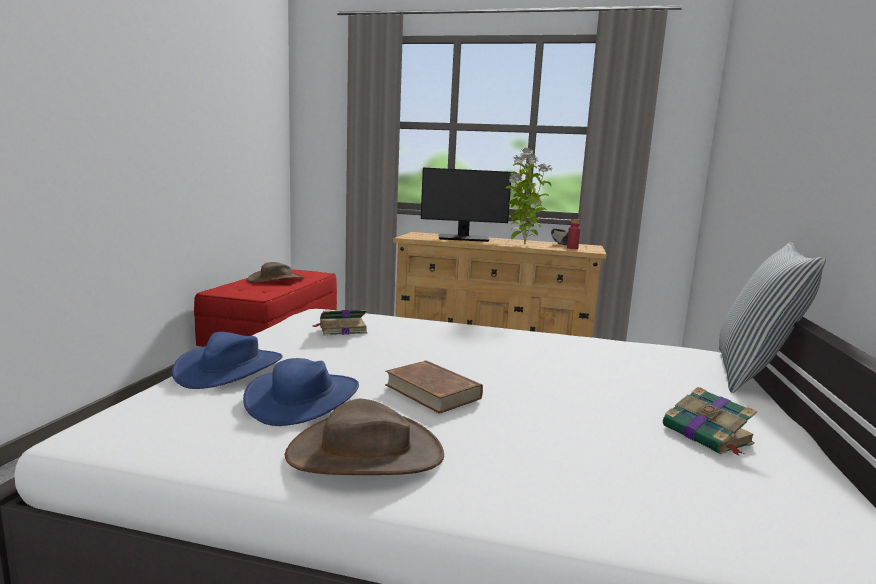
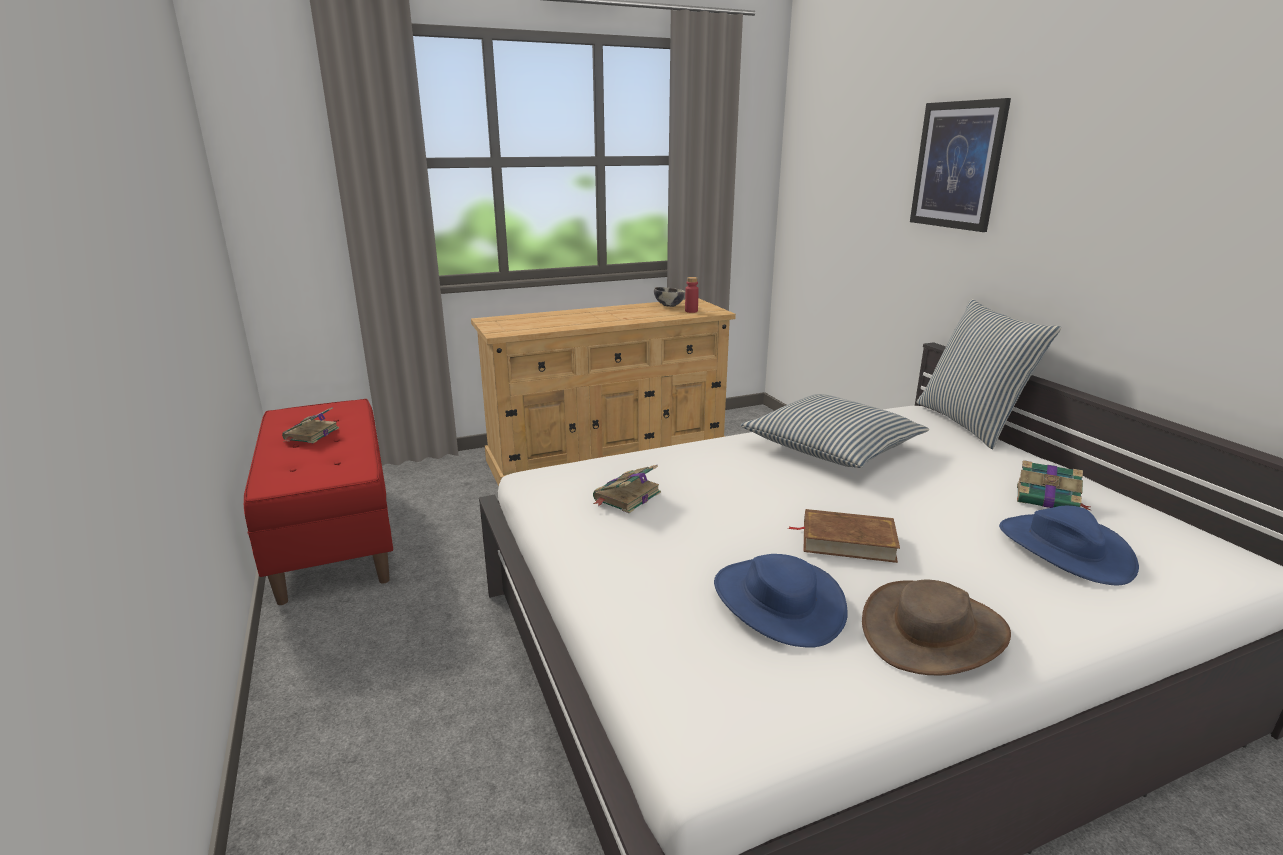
camera: 35 degrees left, 10 degrees up
(229, 368) = (638, 601): blue hat -> blue hat (1063, 549)
(276, 279) = (311, 434): brown hat -> book
(463, 238) = (558, 319): monitor -> none
(523, 244) = (639, 316): potted plant -> none
(561, 350) = (832, 447): none -> pillow
(797, 105) = (957, 165): none -> picture

